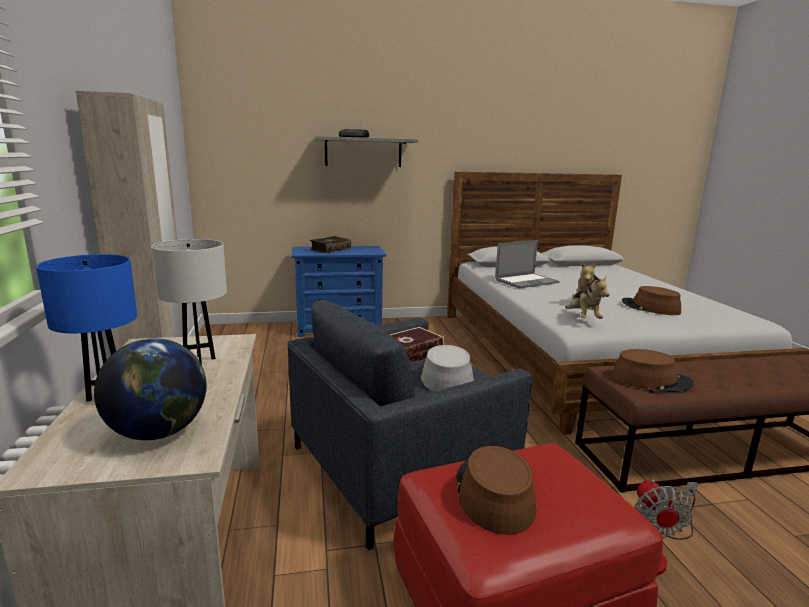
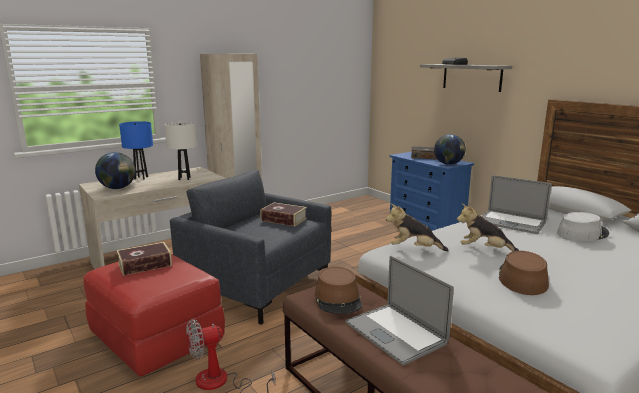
camera: 65 degrees right, 0 degrees up
(371, 251) = (448, 164): none -> globe
(446, 376) = (257, 232): grey hat -> grey hat (582, 233)
(493, 494) = (145, 264): brown hat -> book
(582, 318) = (414, 249): plush toy -> plush toy turned 45 degrees clockwise
(720, 374) = (395, 333): none -> laptop

